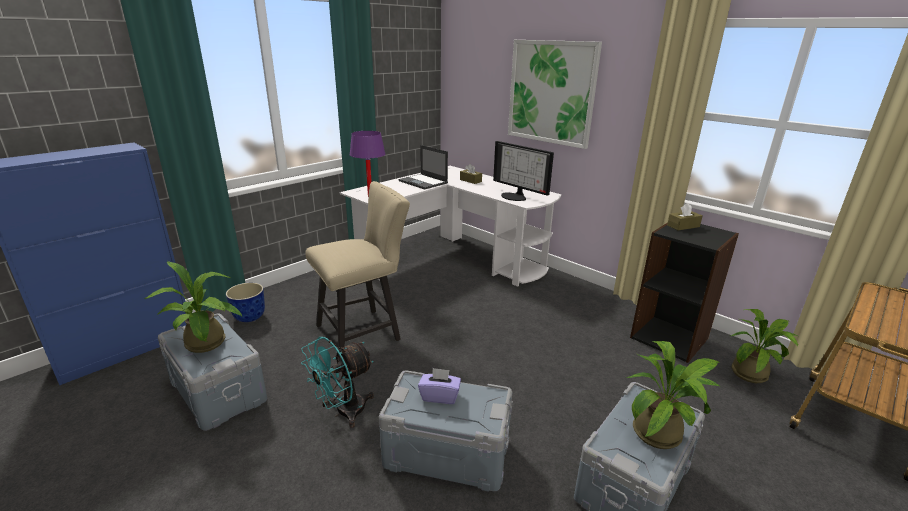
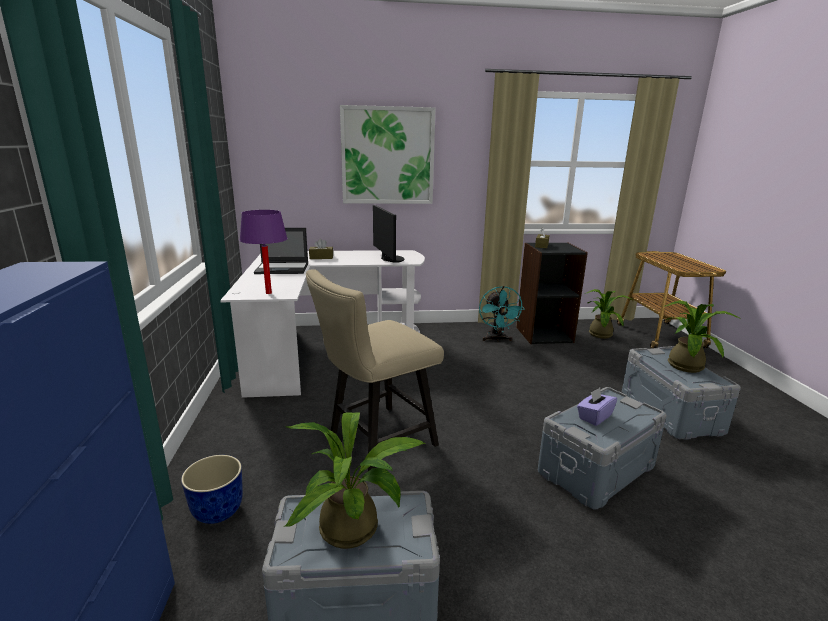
camera: 50 degrees left, 5 degrees down
(343, 412) = (496, 505): turquoise fan -> turquoise fan (496, 339)
(364, 331) = (375, 441): beige chair -> beige chair turned 135 degrees counterclockwise
(515, 196) = (390, 259): monitor -> monitor turned 105 degrees counterclockwise

